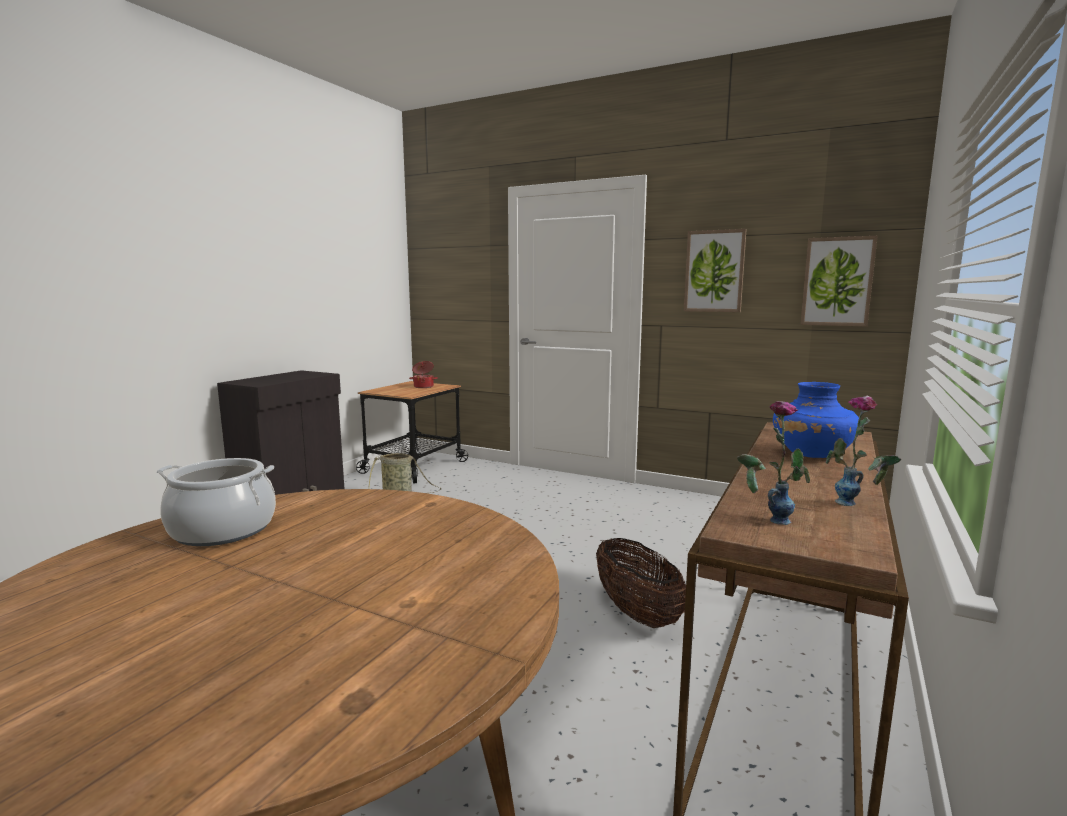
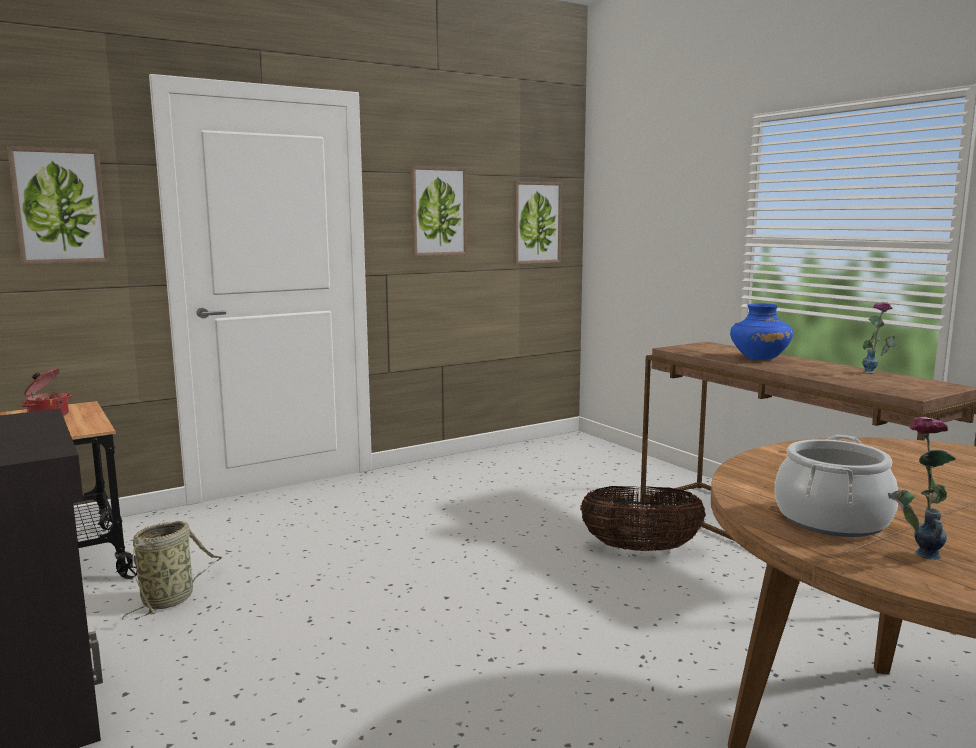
camera: 60 degrees left, 0 degrees up
(461, 272) = (60, 206): none -> picture
(768, 517) = (892, 386): vase -> vase (912, 556)

